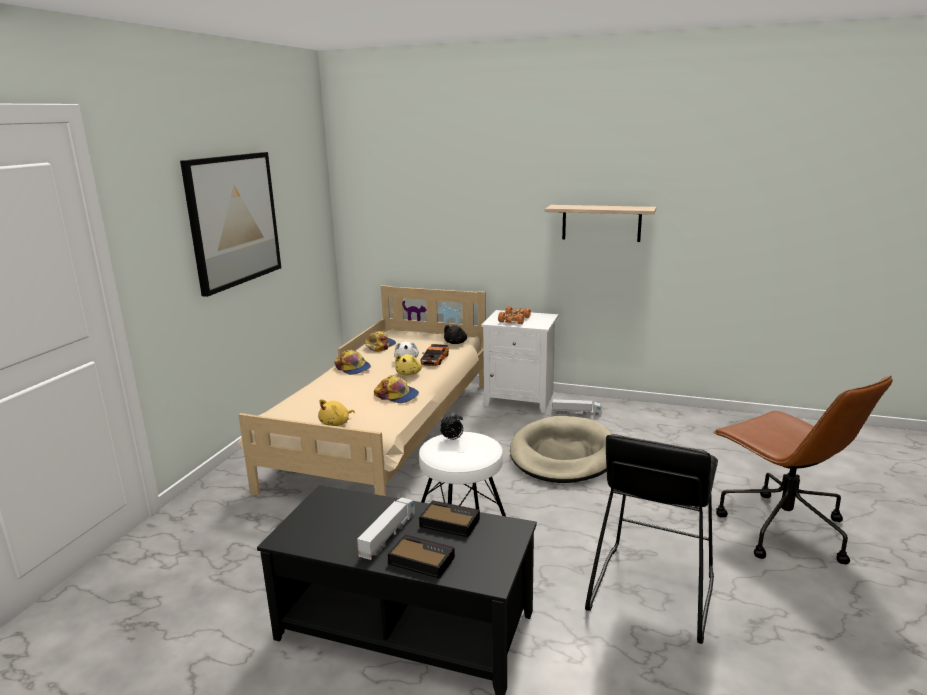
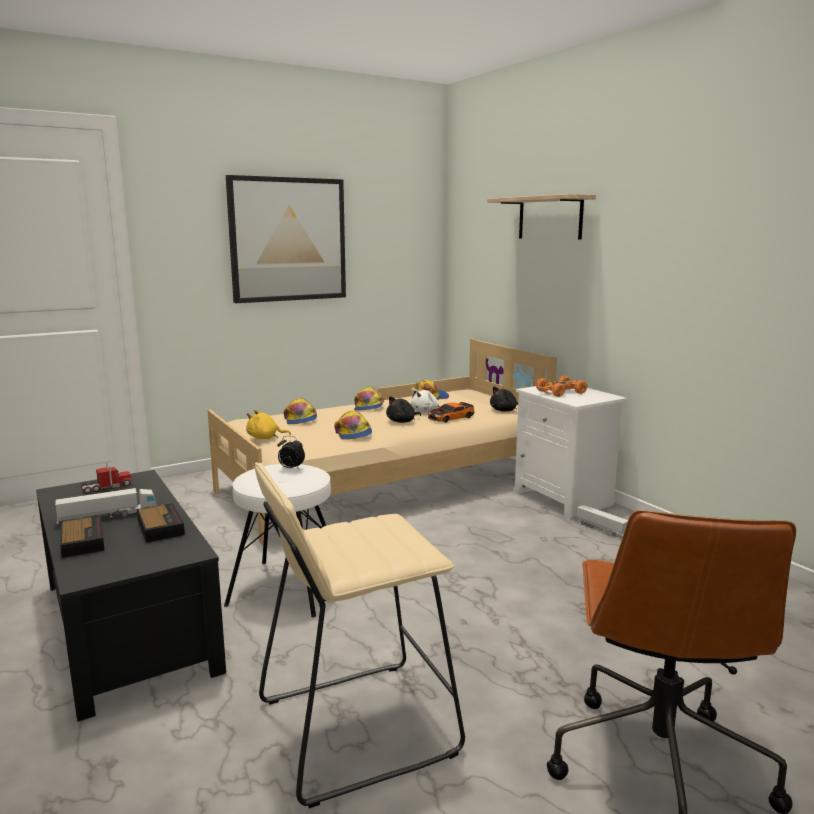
camera: 40 degrees right, 5 degrees down
(322, 516) = (107, 487): none -> toy truck
(324, 397) = (300, 419): none -> cap
(409, 373) = (402, 421): yellow plush toy -> black plush toy
(563, 454) = (514, 562): beige dog bed -> none
(601, 223) = (686, 275): shelf -> shelf (550, 218)
(650, 591) = (356, 726): black stool -> beige stool

